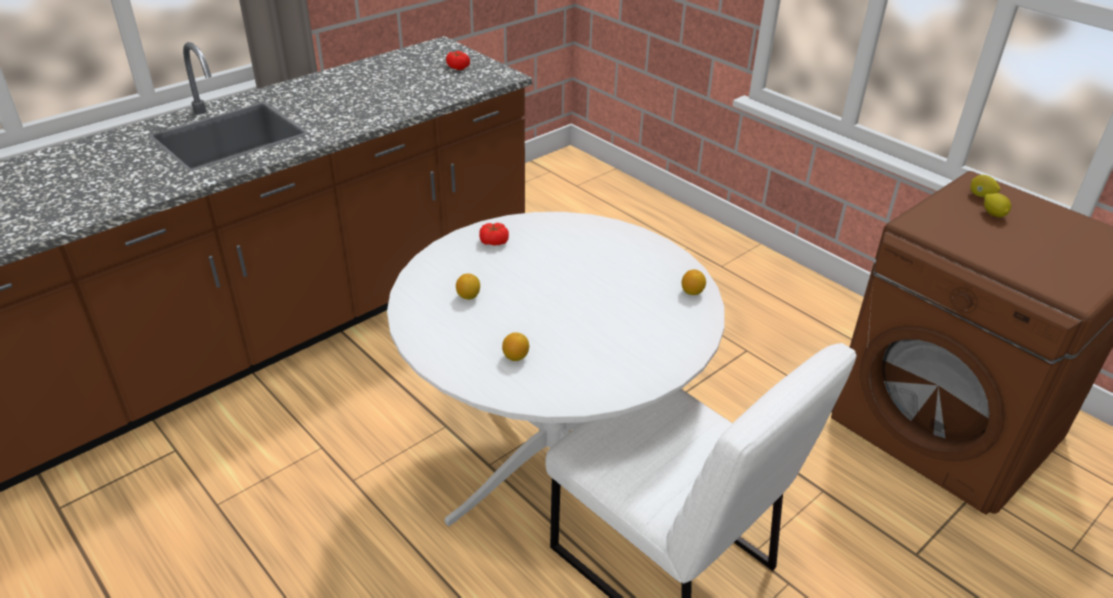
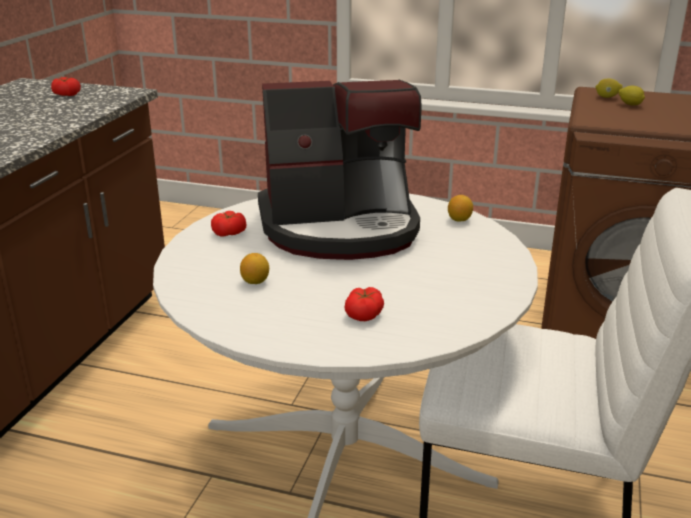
camera: 30 degrees left, 10 degrees down
(515, 357) = (364, 314): lemon -> tomato
(583, 265) = (340, 227): none -> coffee machine

